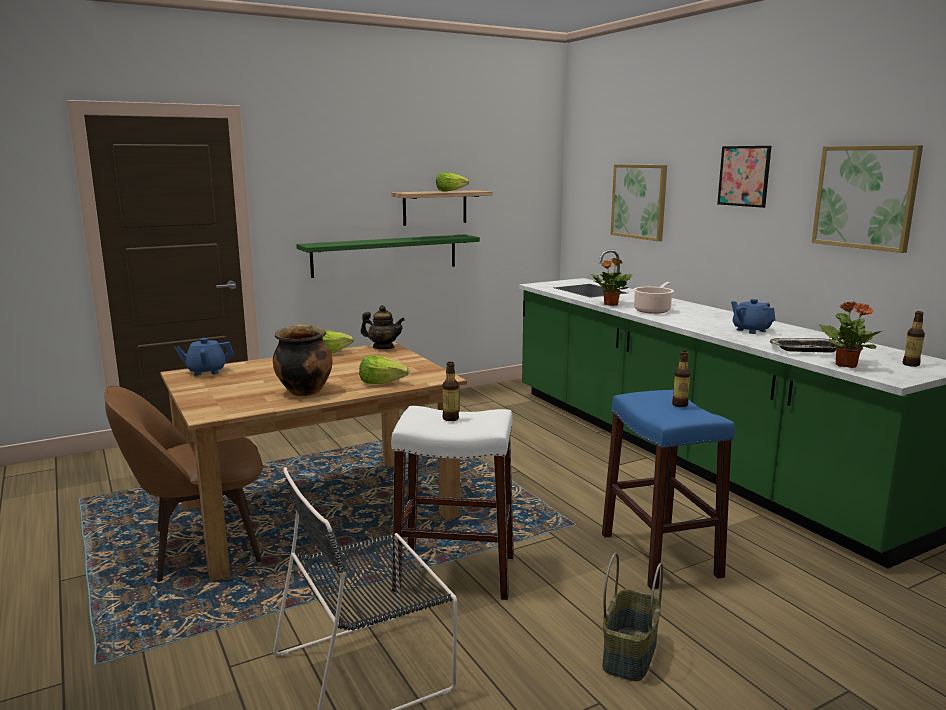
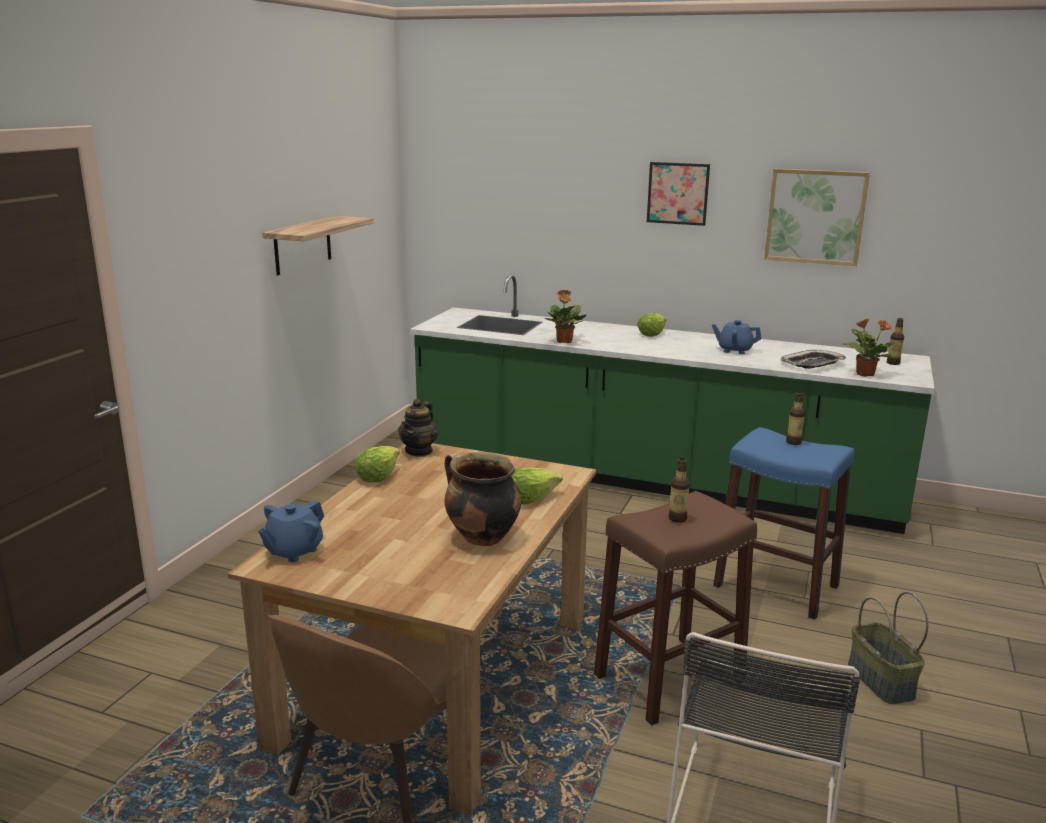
camera: 40 degrees left, 5 degrees up
(383, 347) = (419, 451): teapot -> teapot turned 135 degrees clockwise
(385, 255) = (263, 319): green shelf -> none
(450, 191) = (326, 222): lettuce -> lettuce (651, 334)
(455, 573) = (669, 678): white stool -> brown stool
(639, 201) = (533, 218): picture -> none
(653, 310) = (615, 342): cooking pot -> none

